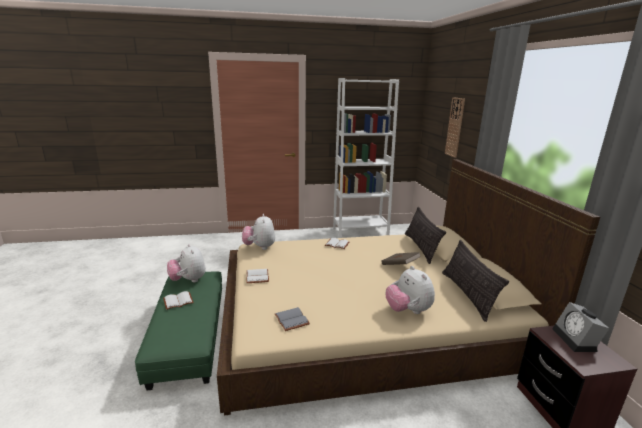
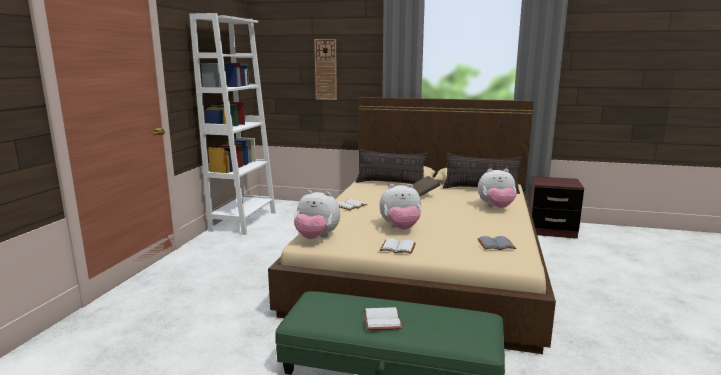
camera: 65 degrees left, 5 degrees down
(188, 280) = (324, 310): plush toy -> plush toy (400, 228)
(576, 340) = (550, 180): alarm clock -> none

